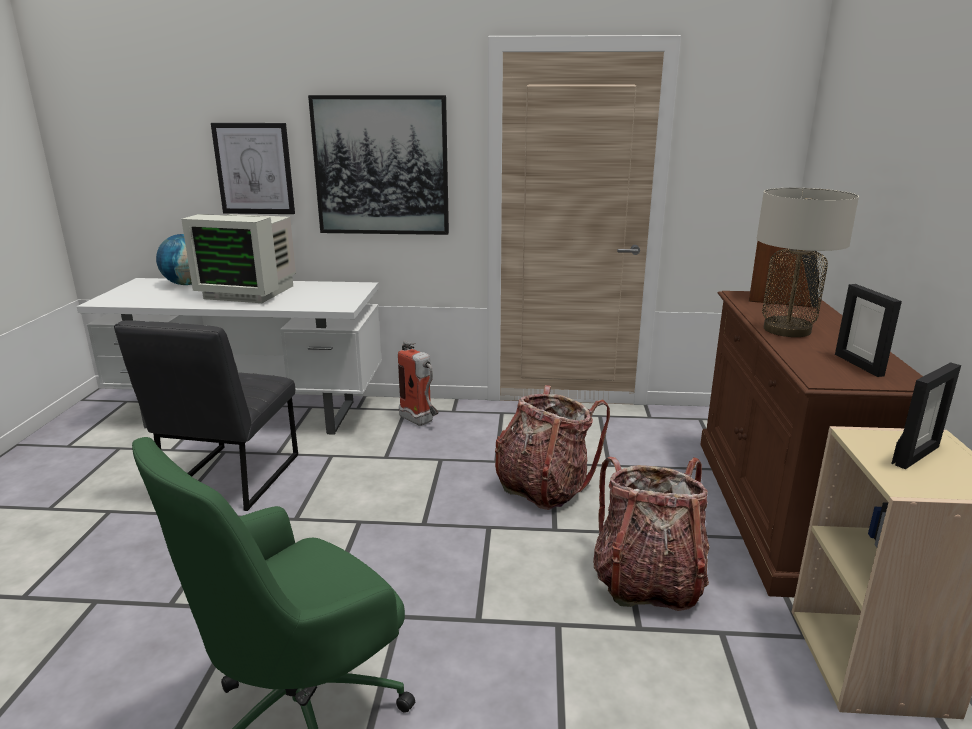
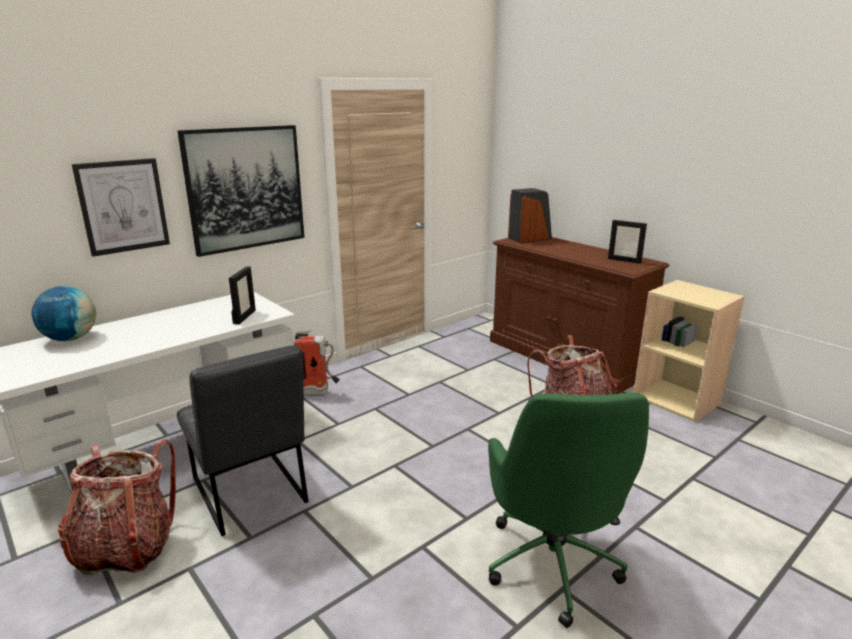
camera: 45 degrees left, 0 degrees up
(250, 292) = (161, 326): monitor -> none
(543, 487) = (458, 396): backpack -> backpack (126, 548)
(786, 330) = (567, 253): table lamp -> none
(915, 455) = (690, 292): picture frame -> picture frame (244, 317)

